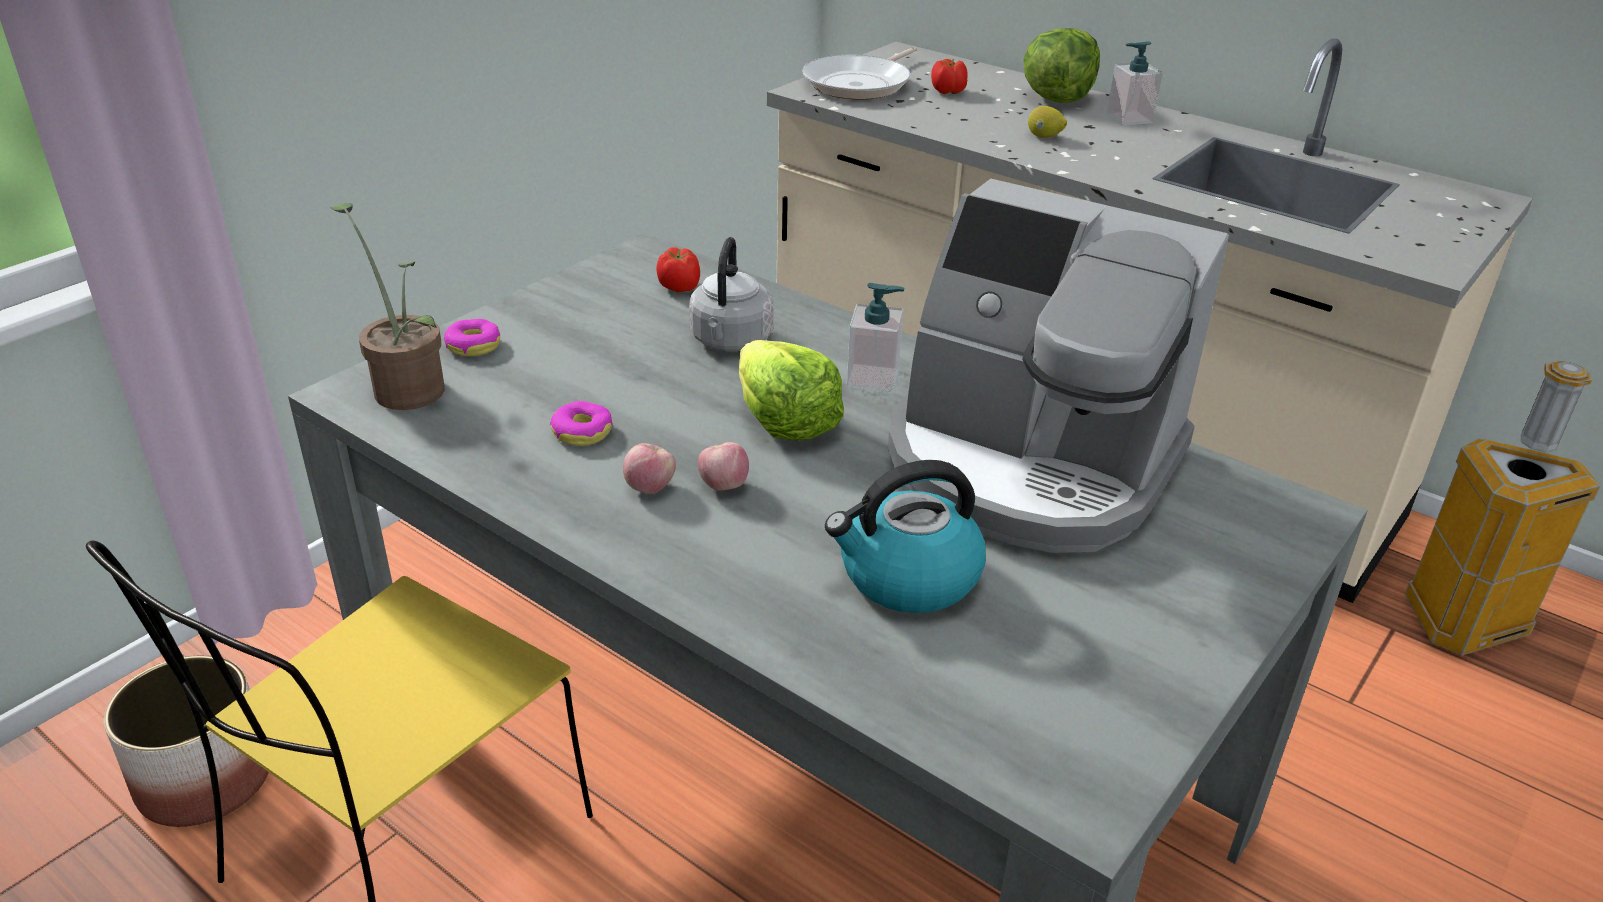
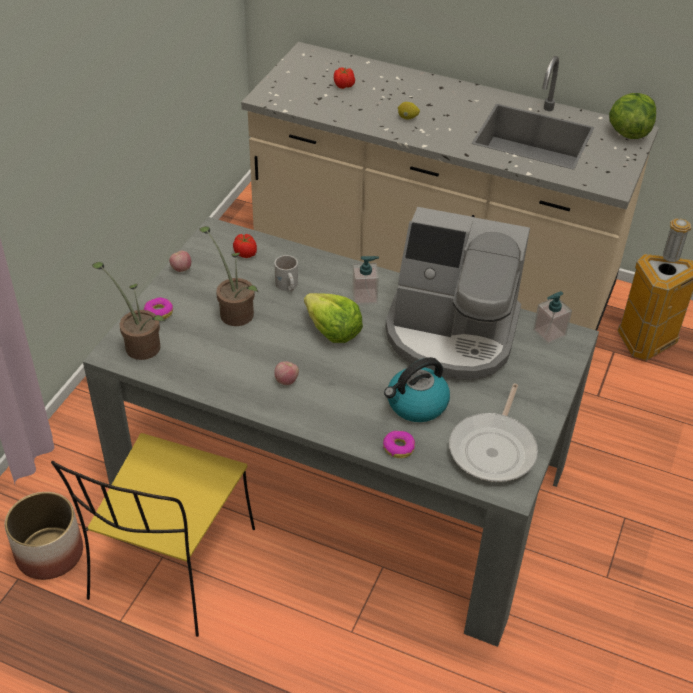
camera: 15 degrees left, 10 degrees up
(582, 432) = (240, 355): donut -> donut (398, 447)
(612, 363) = (234, 311): none -> potted plant
(723, 485) = (319, 373): apple -> apple (181, 269)
(730, 341) = (287, 286): grey kettle -> white mug
(860, 84) = (292, 86): frying pan -> frying pan (494, 449)
(1057, 98) = (406, 83): lettuce -> lettuce (628, 132)
(1129, 118) = (449, 94): soap dispenser -> soap dispenser (549, 333)

